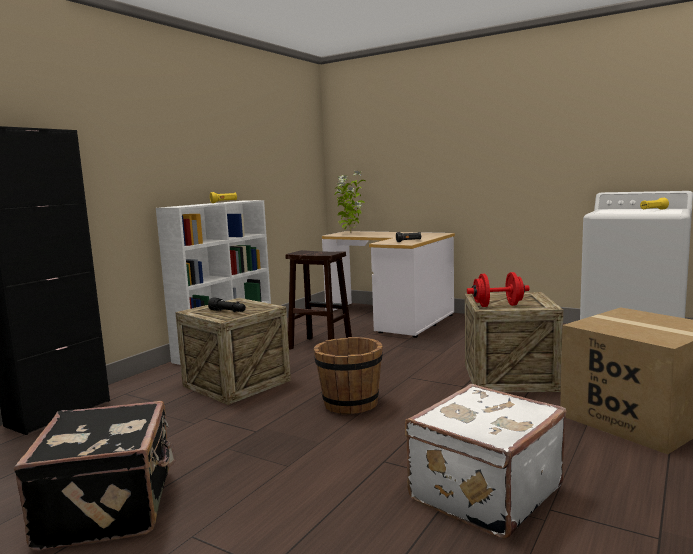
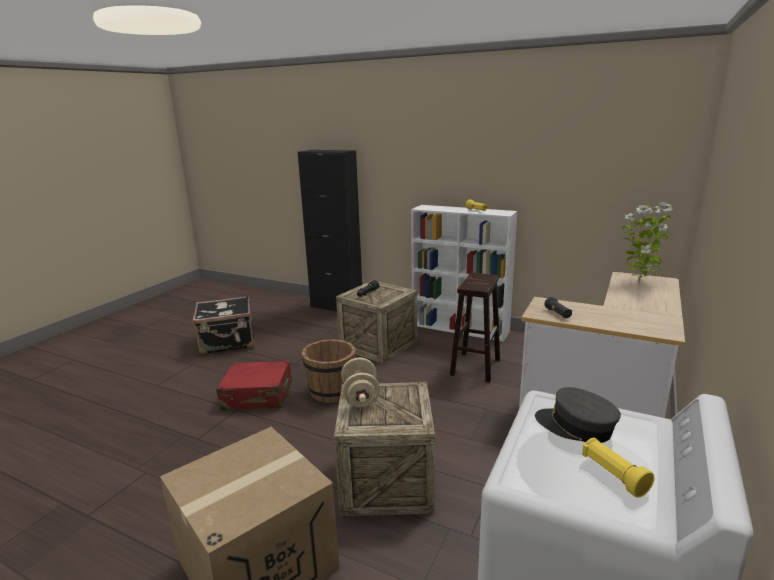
camera: 85 degrees right, 10 degrees up
(348, 449) = (258, 396): none -> red suitcase
(482, 492) = (180, 446): white suitcase -> none
(497, 305) = (360, 397): red dumbbell -> beige dumbbell
(619, 211) = (575, 427): none -> grey cap

